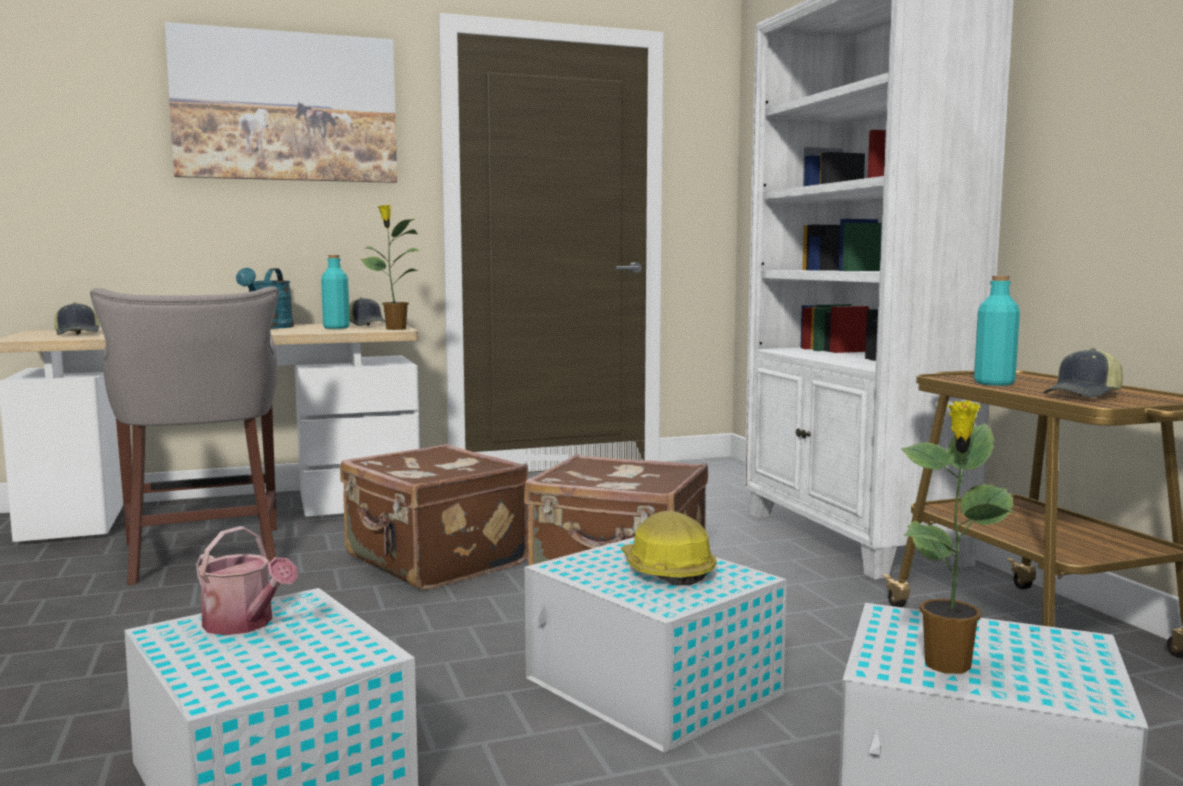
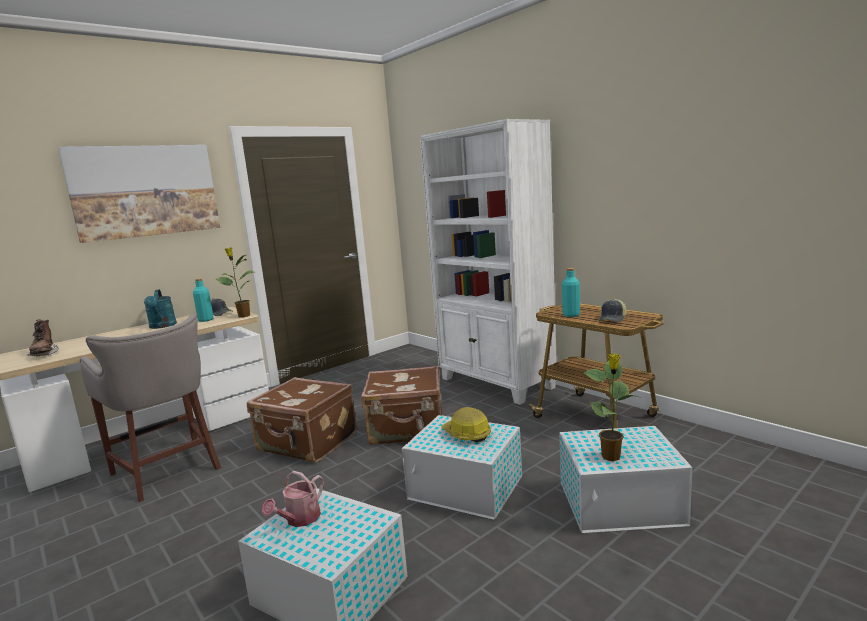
camera: 20 degrees left, 5 degrees up
(78, 334) = (44, 354): cap -> brown boot
(244, 624) = (299, 519): watering can -> watering can turned 105 degrees clockwise

